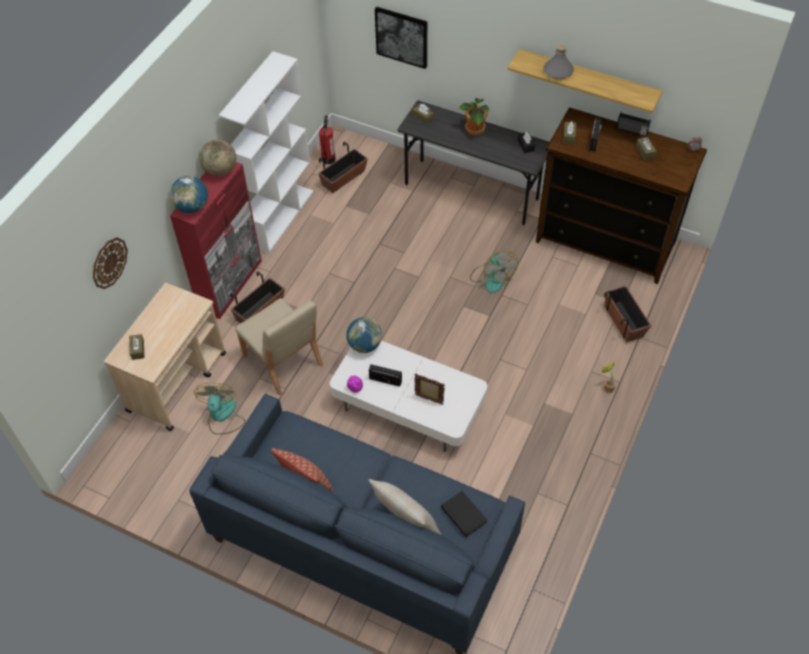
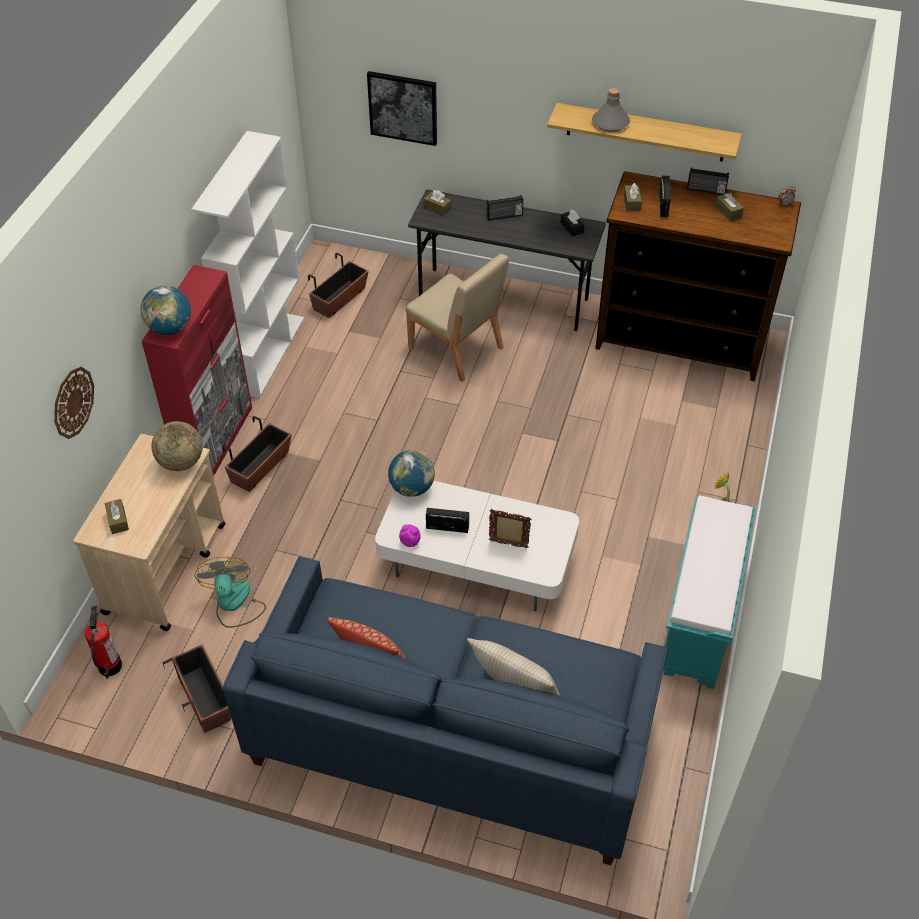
camera: 10 degrees left, 5 degrees down
(220, 170) = (199, 281): globe -> globe (181, 462)
(283, 361) = (303, 526): beige chair -> beige chair (456, 349)
(328, 159) = (316, 279): fire extinguisher -> fire extinguisher (110, 666)
(464, 514) = (590, 675): black book -> none
(474, 130) = (504, 216): potted plant -> radio
(492, 277) = (550, 395): fan -> none
(568, 476) = (698, 621): none -> turquoise bench
(624, 321) = (724, 428): planter -> planter (205, 698)

